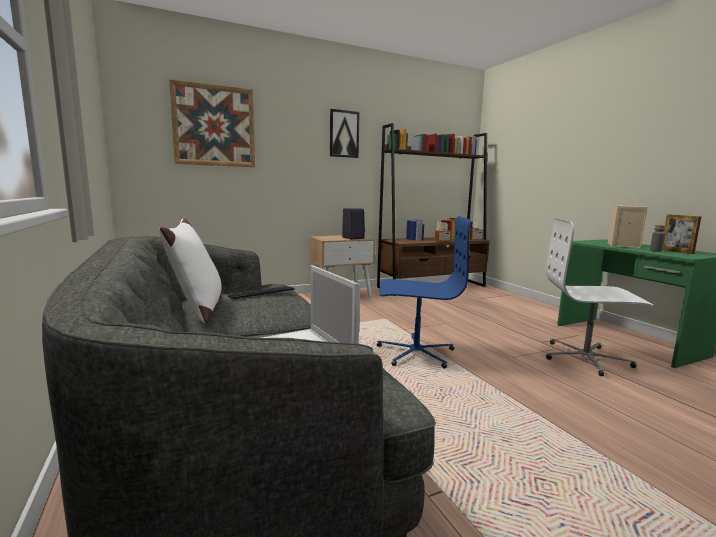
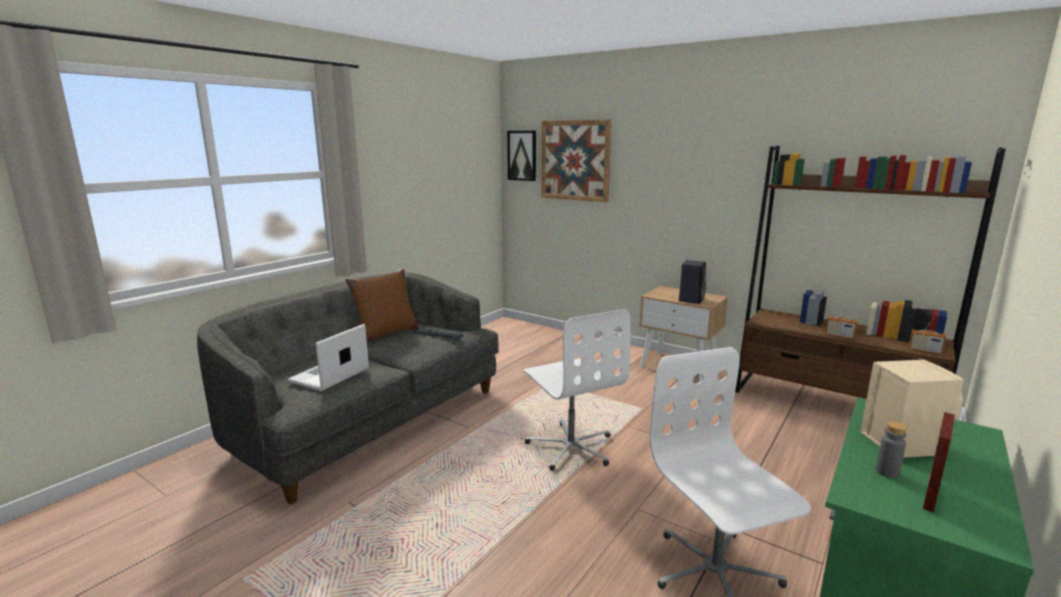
camera: 60 degrees right, 5 degrees up
(198, 311) = (386, 333): white pillow -> brown pillow
(344, 134) = (717, 161): picture -> picture (522, 155)
(415, 352) = (571, 447): blue office chair -> white office chair

